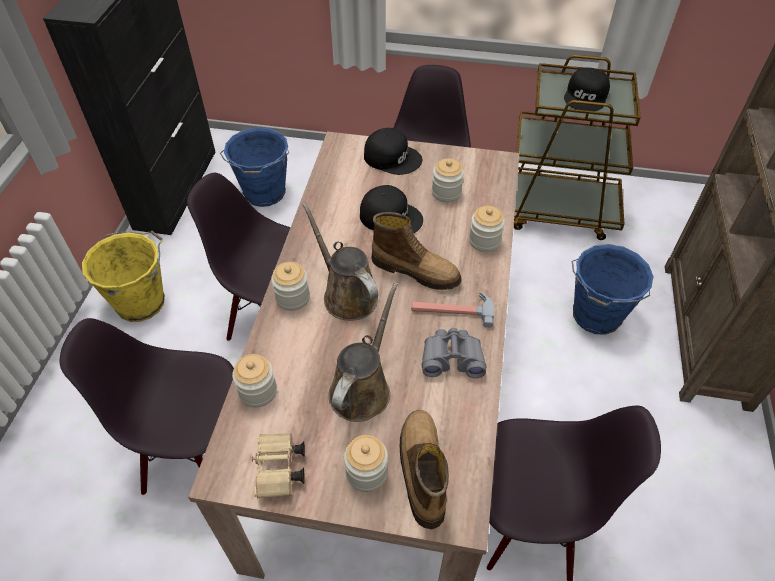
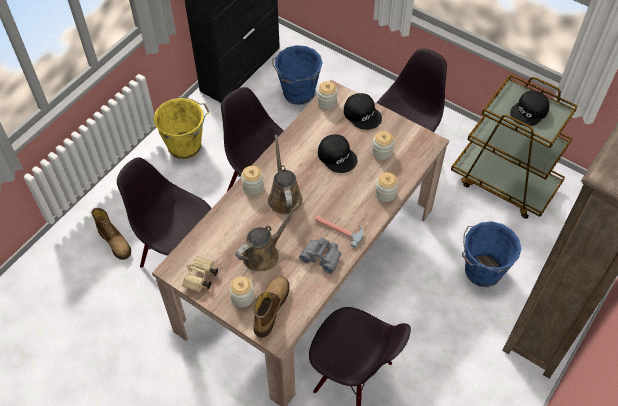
camera: 25 degrees right, 5 degrees up
(258, 391) = (209, 233): jar -> jar (327, 102)
(416, 270) = (332, 197): boot -> boot (115, 242)

